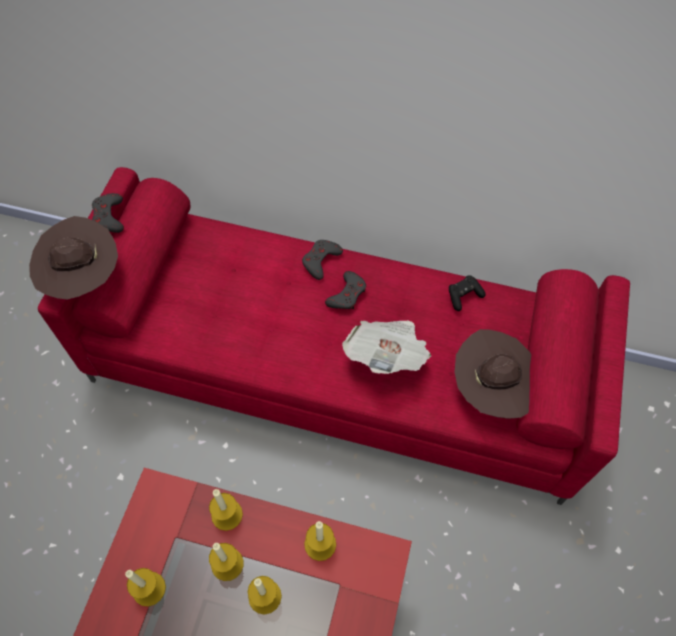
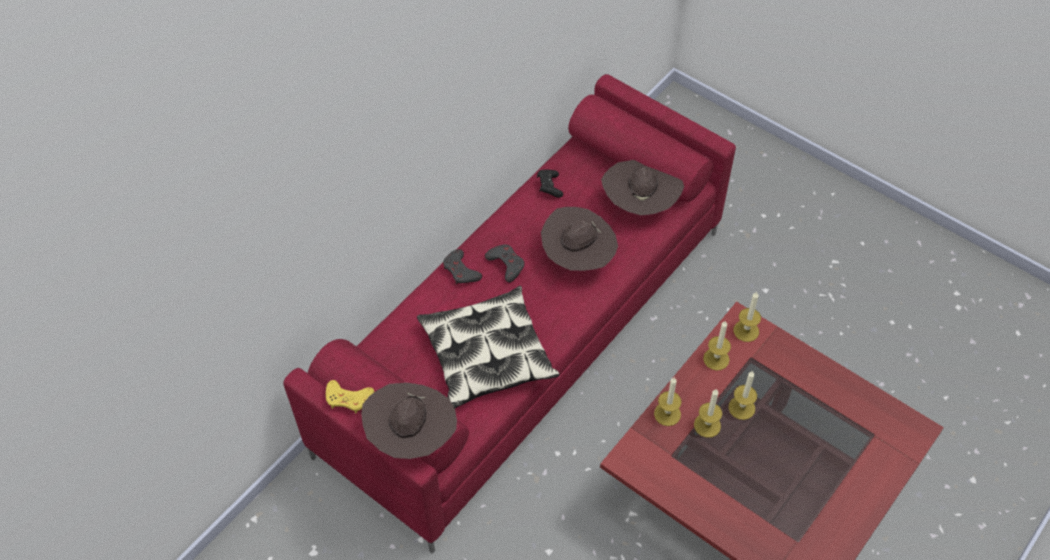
camera: 65 degrees left, 5 degrees down
(109, 216) = (348, 399): grey game controller -> yellow game controller
(149, 588) = (706, 485): candle -> candle (746, 331)
(234, 319) = (487, 355): none -> pillow
(387, 355) = (578, 258): newspaper -> brown hat

